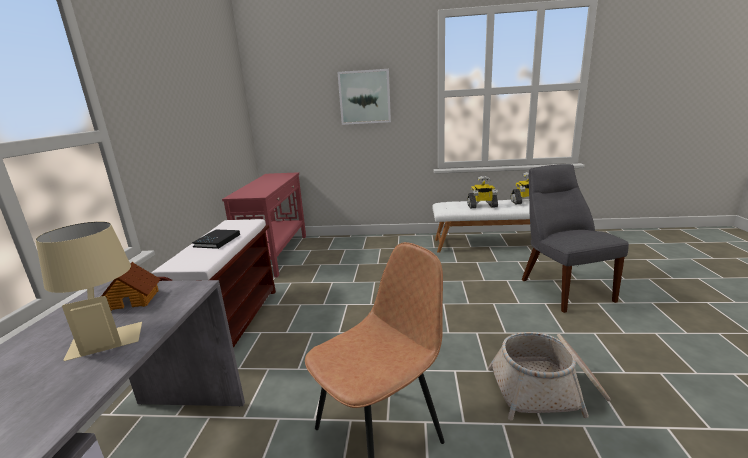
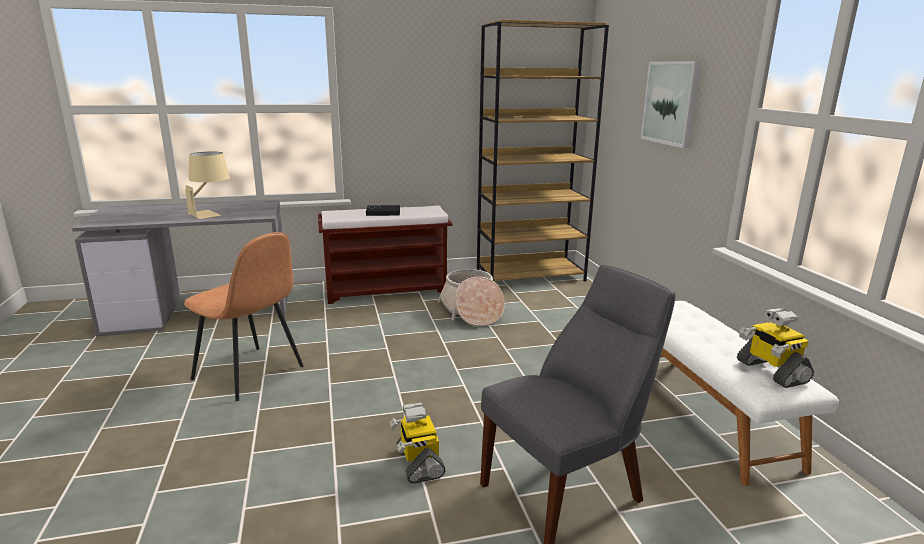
camera: 70 degrees right, 0 degrees up
(134, 299) = (250, 209): toy house -> none
(276, 254) = (530, 276): red console table -> brown bookcase
(482, 206) = (692, 331): toy robot -> toy robot (418, 462)
(547, 391) = (300, 458): basket -> basket (471, 312)

